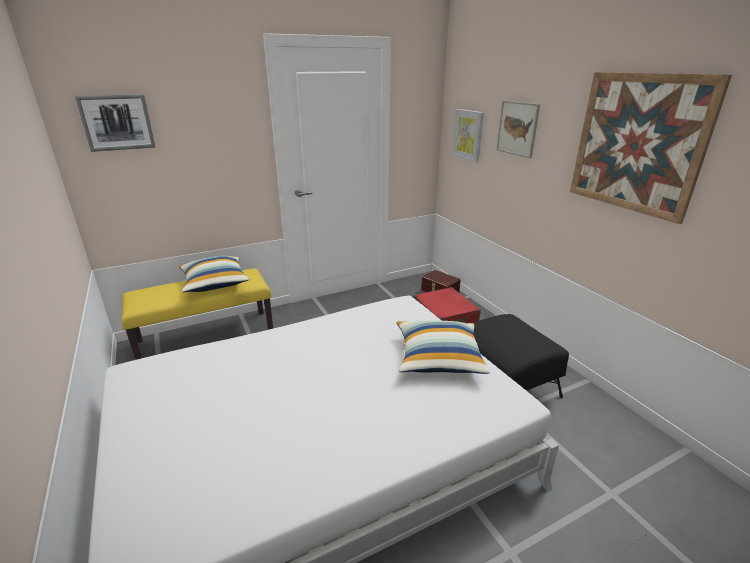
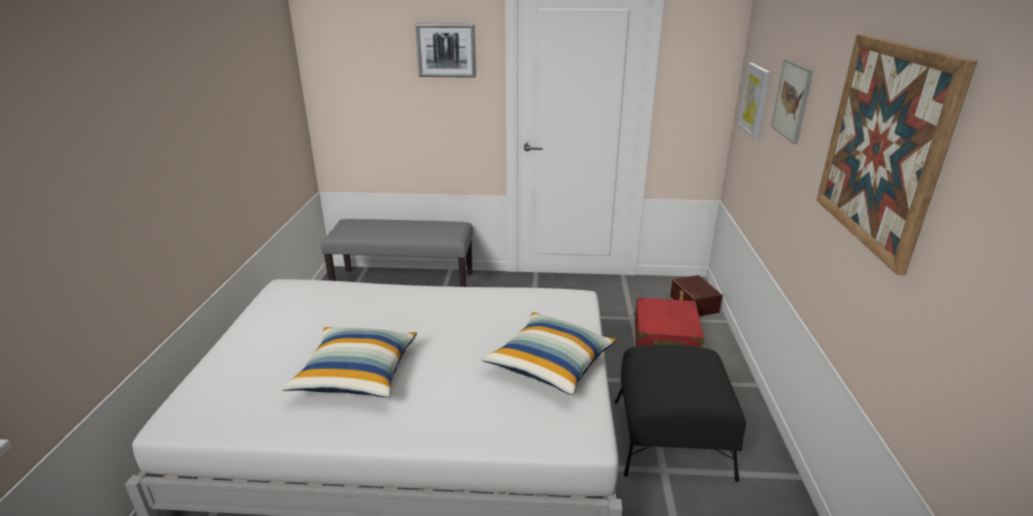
camera: 30 degrees right, 0 degrees up
(117, 122) = (353, 54): picture -> picture (446, 50)
(207, 336) = (404, 283): yellow bench -> grey bench
(214, 283) = (416, 228): pillow -> pillow (356, 374)

